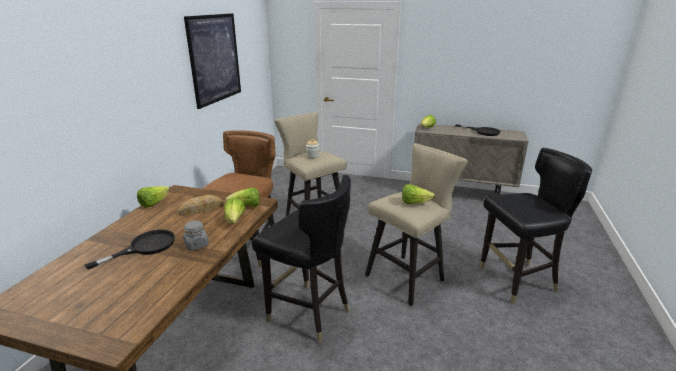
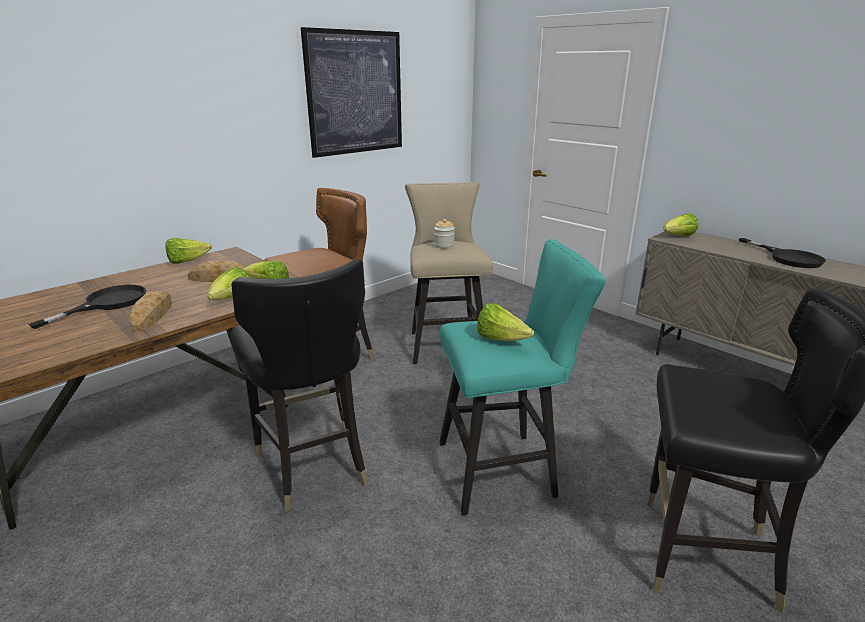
camera: 30 degrees right, 0 degrees up
(145, 247) = (106, 303): black frying pan -> black frying pan turned 45 degrees counterclockwise
(196, 245) = (152, 315): grey jar -> bread
(409, 276) = (504, 469): beige stool -> turquoise stool

